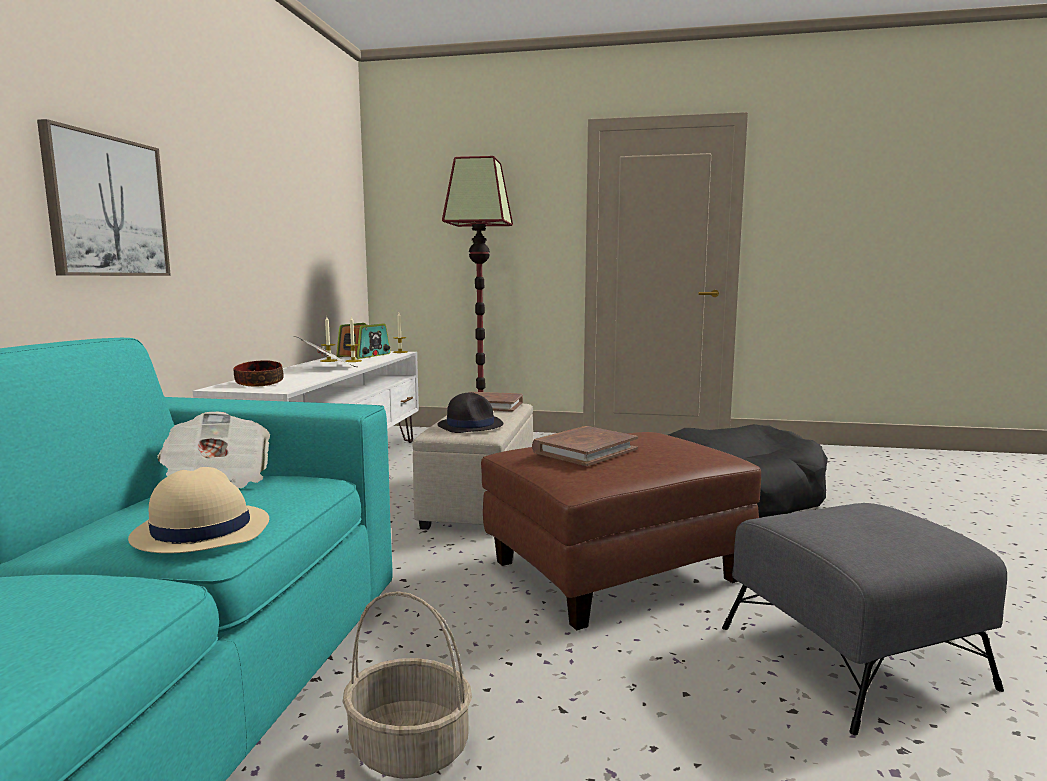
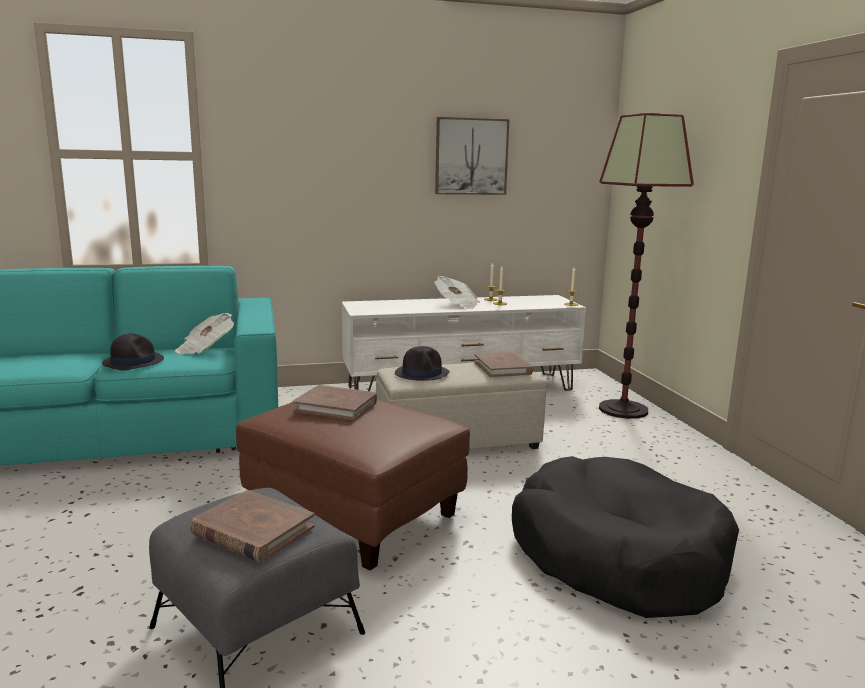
camera: 65 degrees right, 5 degrees up
(107, 206) = (290, 189): picture -> picture (471, 156)
(200, 530) = (133, 361): beige hat -> black hat
(259, 384) = (375, 305): bowl -> none
(364, 355) = (533, 301): radio -> none
(407, 749) = (125, 493): basket -> none
(885, 525) = (252, 530): none -> brown book

